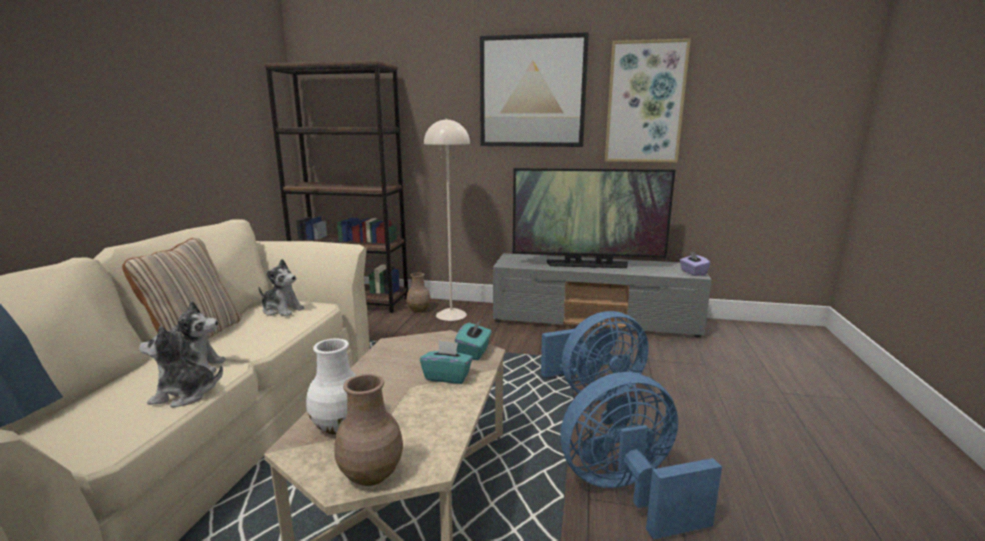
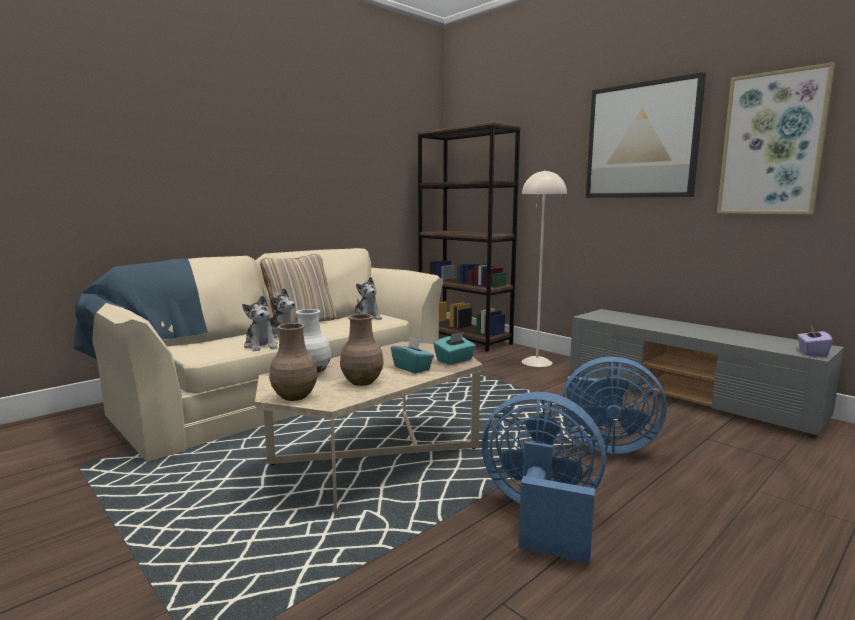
camera: 35 degrees right, 5 degrees down
(185, 395) = (261, 346): plush toy -> plush toy turned 150 degrees counterclockwise
(419, 310) = (512, 353): brown vase -> brown vase (361, 382)
(587, 265) = (679, 328): television -> none

